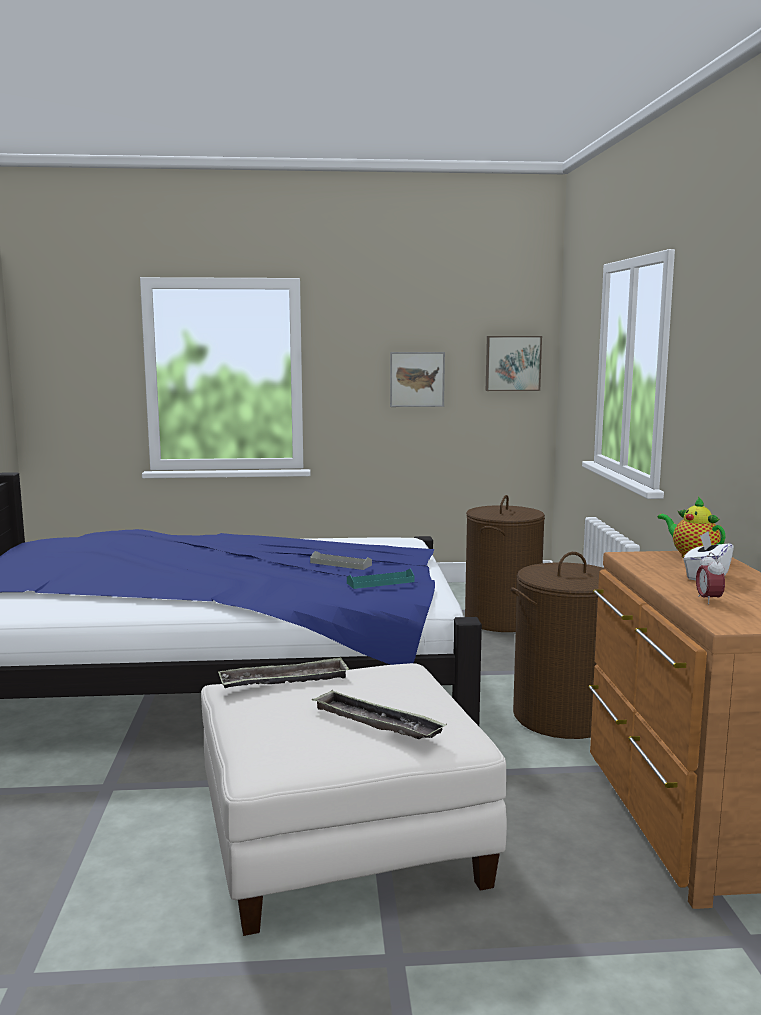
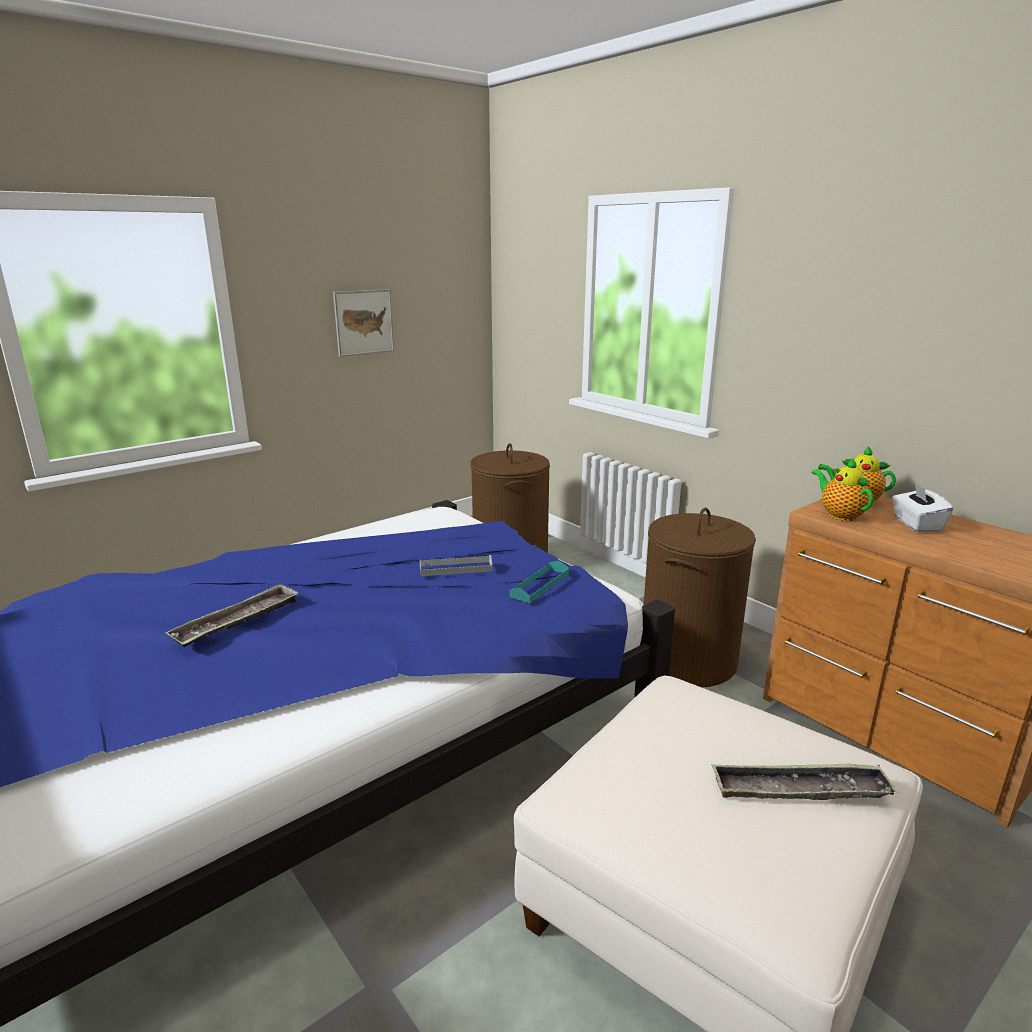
camera: 35 degrees left, 10 degrees up
(284, 681) = (616, 765): tray -> tray (237, 621)
(512, 363) = (453, 298): picture -> none
(645, 560) = (839, 515): none -> teapot
(708, 600) = (983, 556): alarm clock -> none

